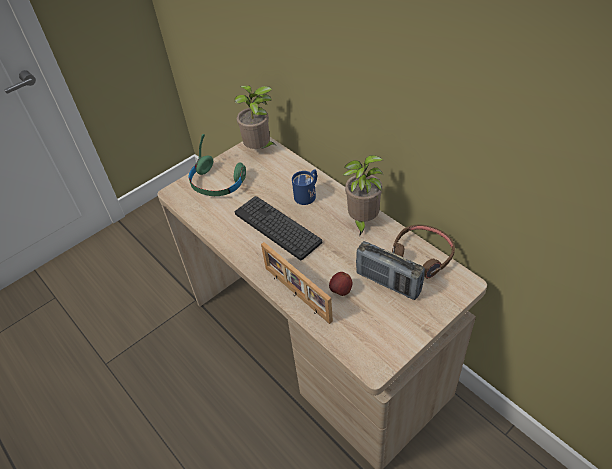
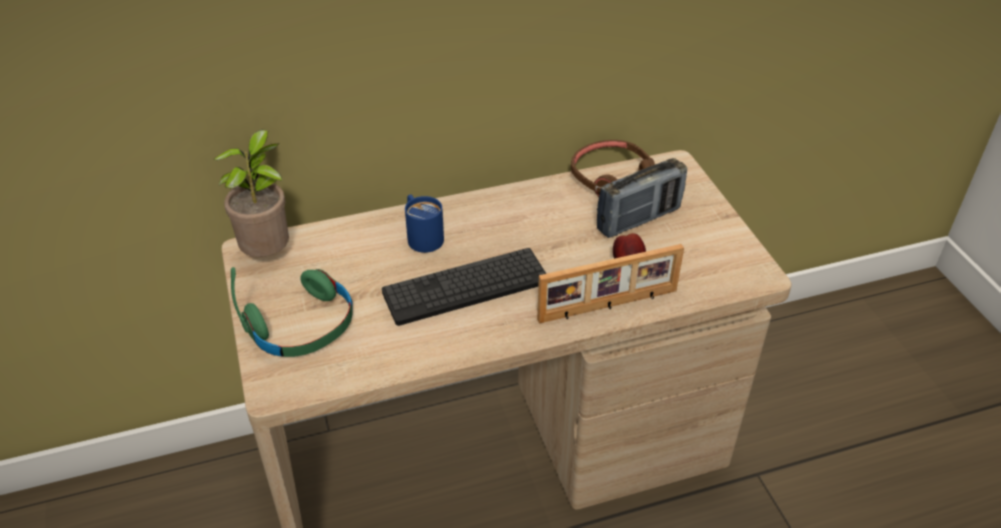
camera: 70 degrees left, 5 degrees down
(362, 221) = (518, 204): potted plant -> none

